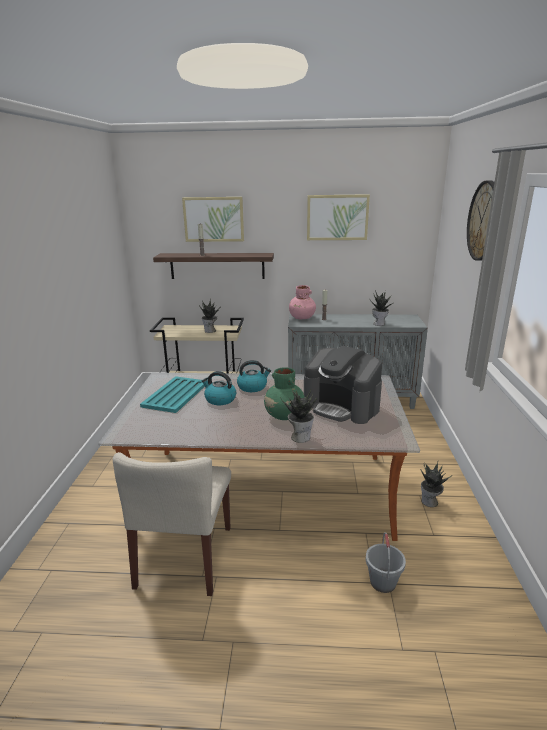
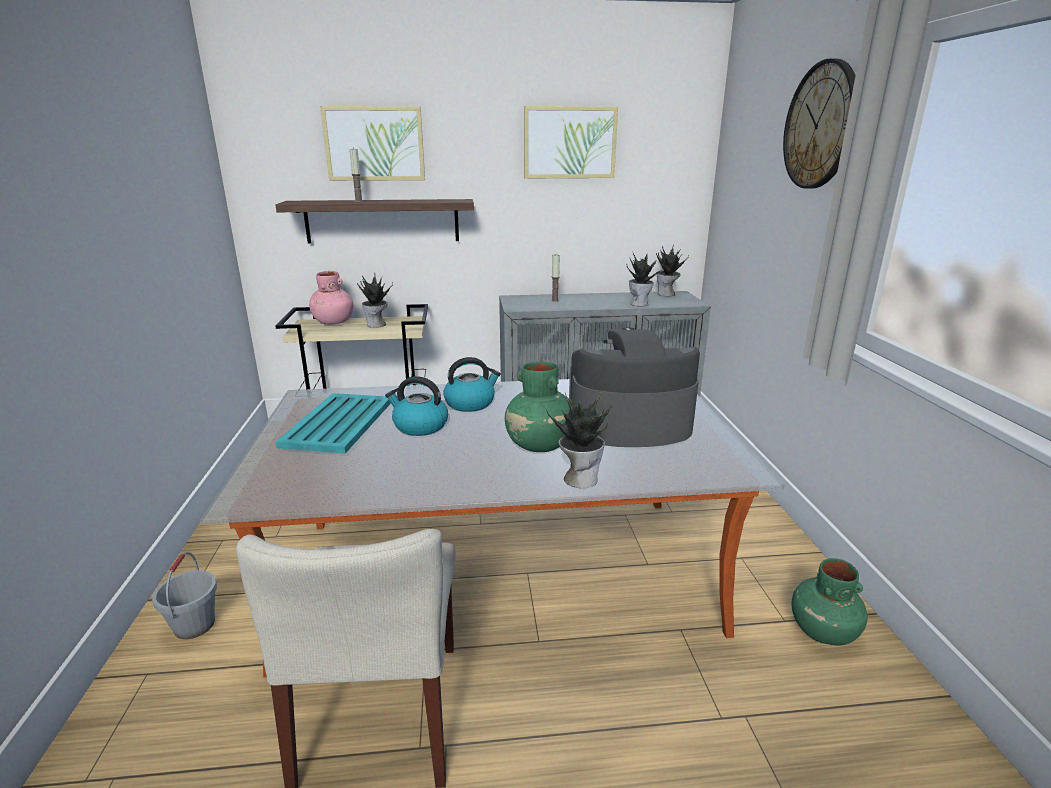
camera: 10 degrees left, 0 degrees up
(302, 318) = (521, 300): pink vase -> pink vase (333, 322)
(342, 406) = (628, 424): coffee machine -> coffee machine turned 150 degrees clockwise
(382, 582) = (734, 715): grey bucket -> grey bucket (194, 625)
(429, 502) = (760, 567): potted plant -> potted plant (666, 294)
(456, 543) = (822, 630): none -> green vase

